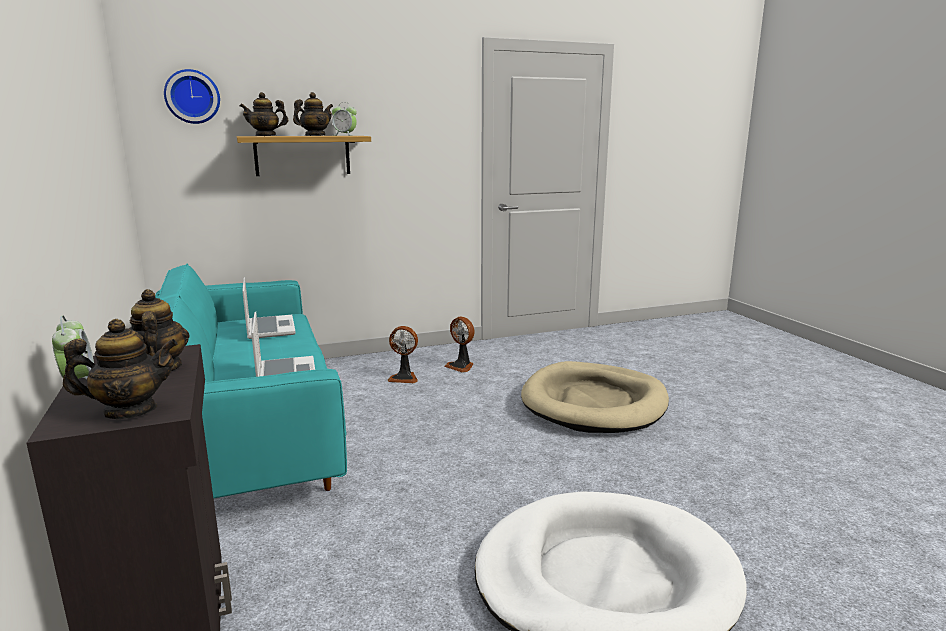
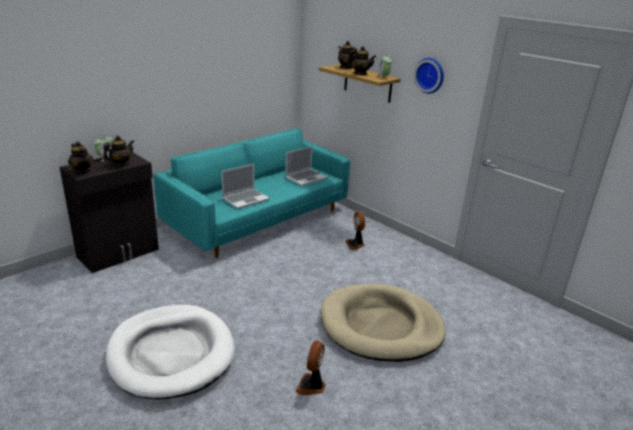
camera: 65 degrees right, 10 degrees up
(192, 97) = (325, 37): wall clock -> wall clock (430, 75)
(461, 366) = (393, 259): fan -> fan (312, 386)

